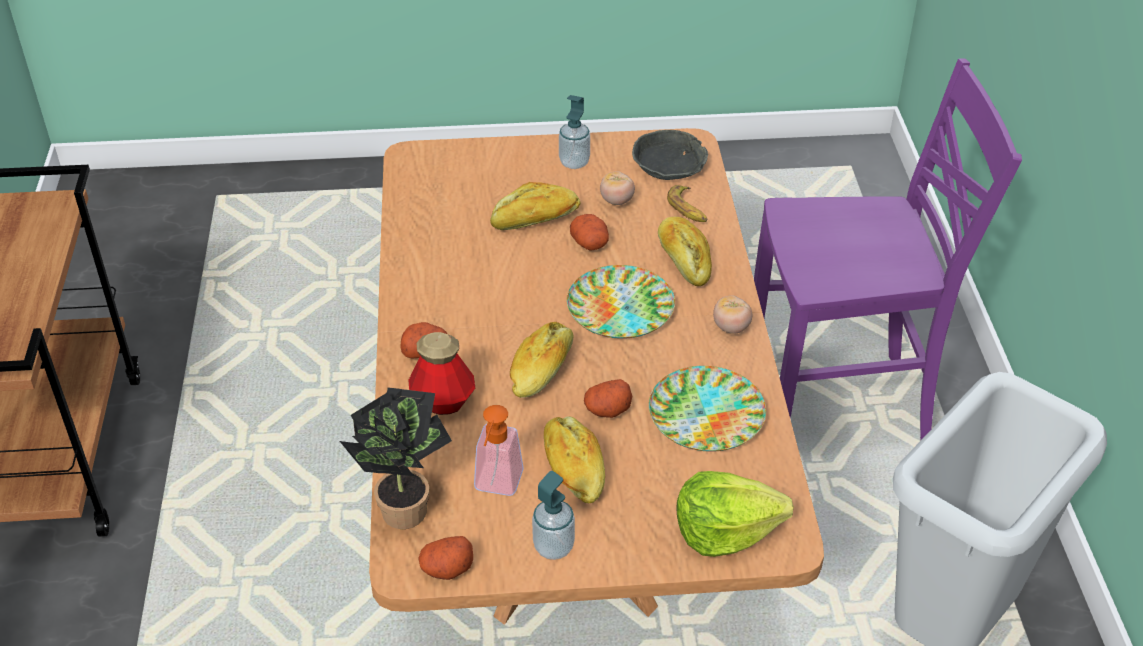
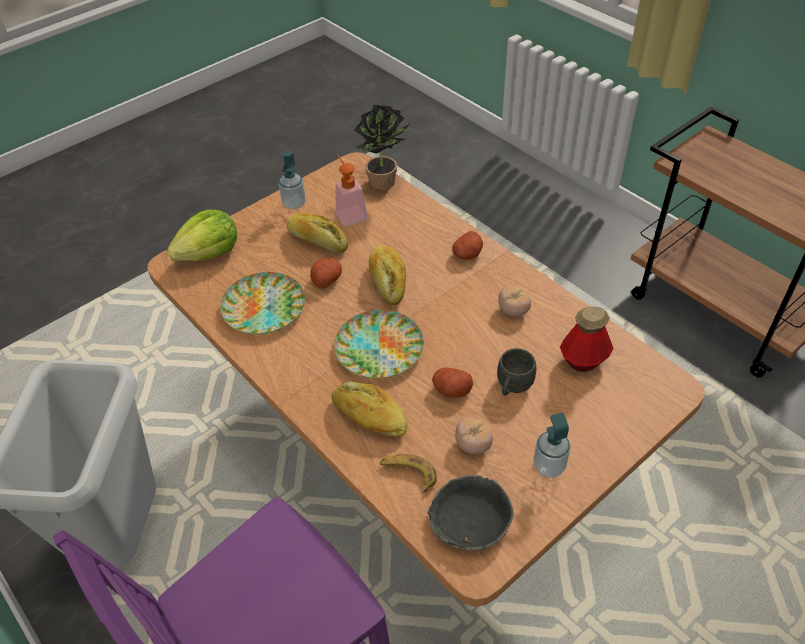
camera: 145 degrees right, 5 degrees up
(443, 402) = (423, 234): bottle -> bottle (583, 360)
(447, 569) = (336, 172): potato -> none
(535, 219) = (512, 387): bread -> grey mug
(731, 327) = (291, 378): tomato -> tomato (513, 311)

